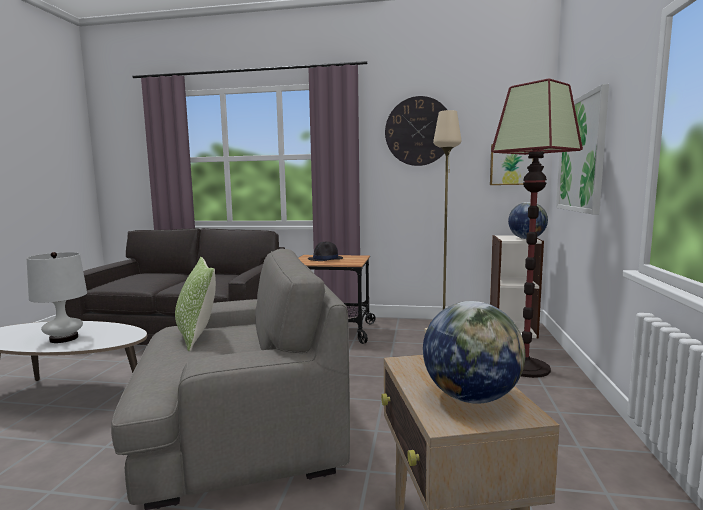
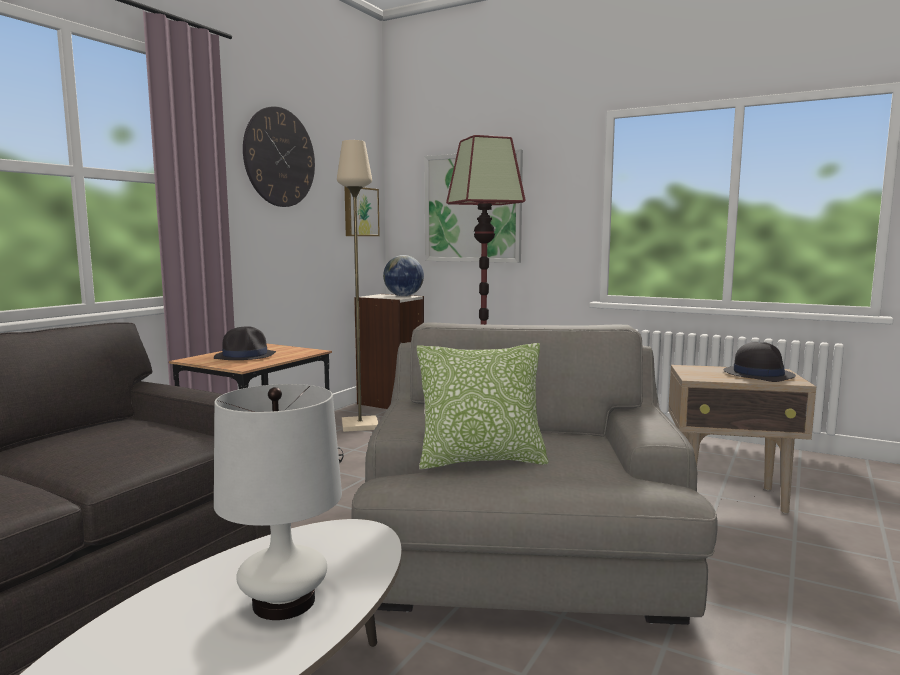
camera: 70 degrees left, 0 degrees up
(471, 397) = (758, 374): globe -> black hat

